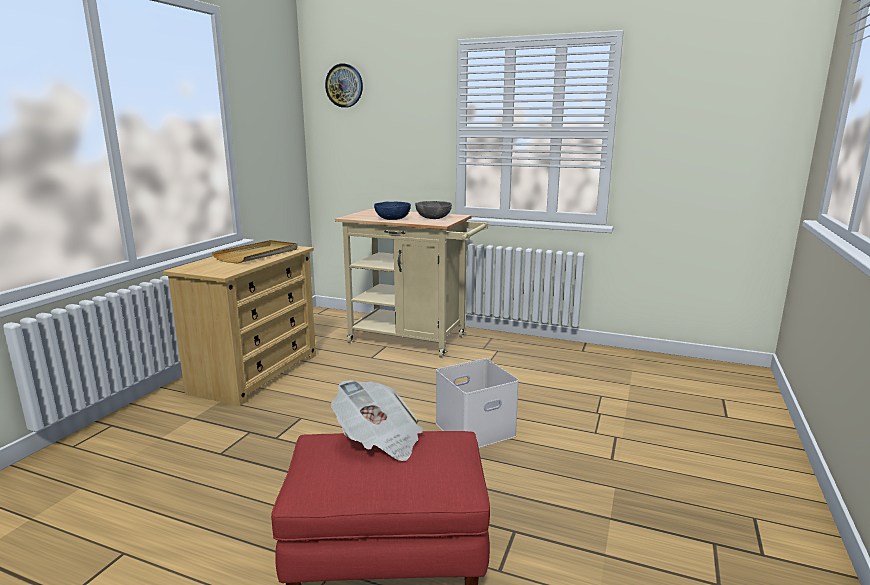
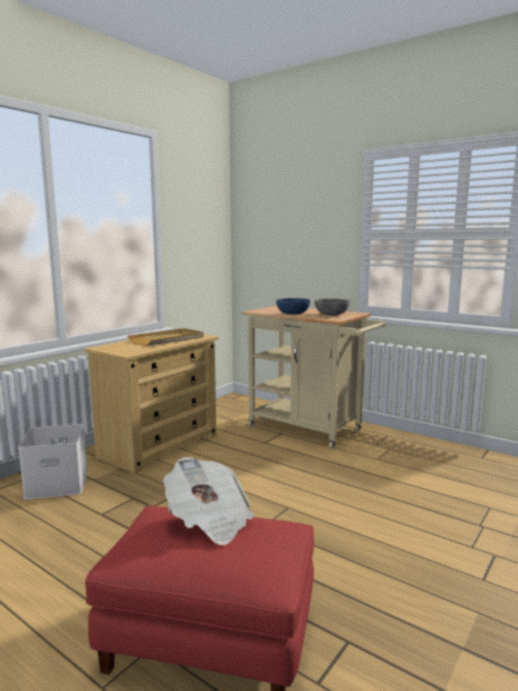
camera: 15 degrees right, 5 degrees down
(344, 85) = (265, 196): wall clock -> none
(474, 430) = (340, 526): white storage box -> white storage box (55, 485)

